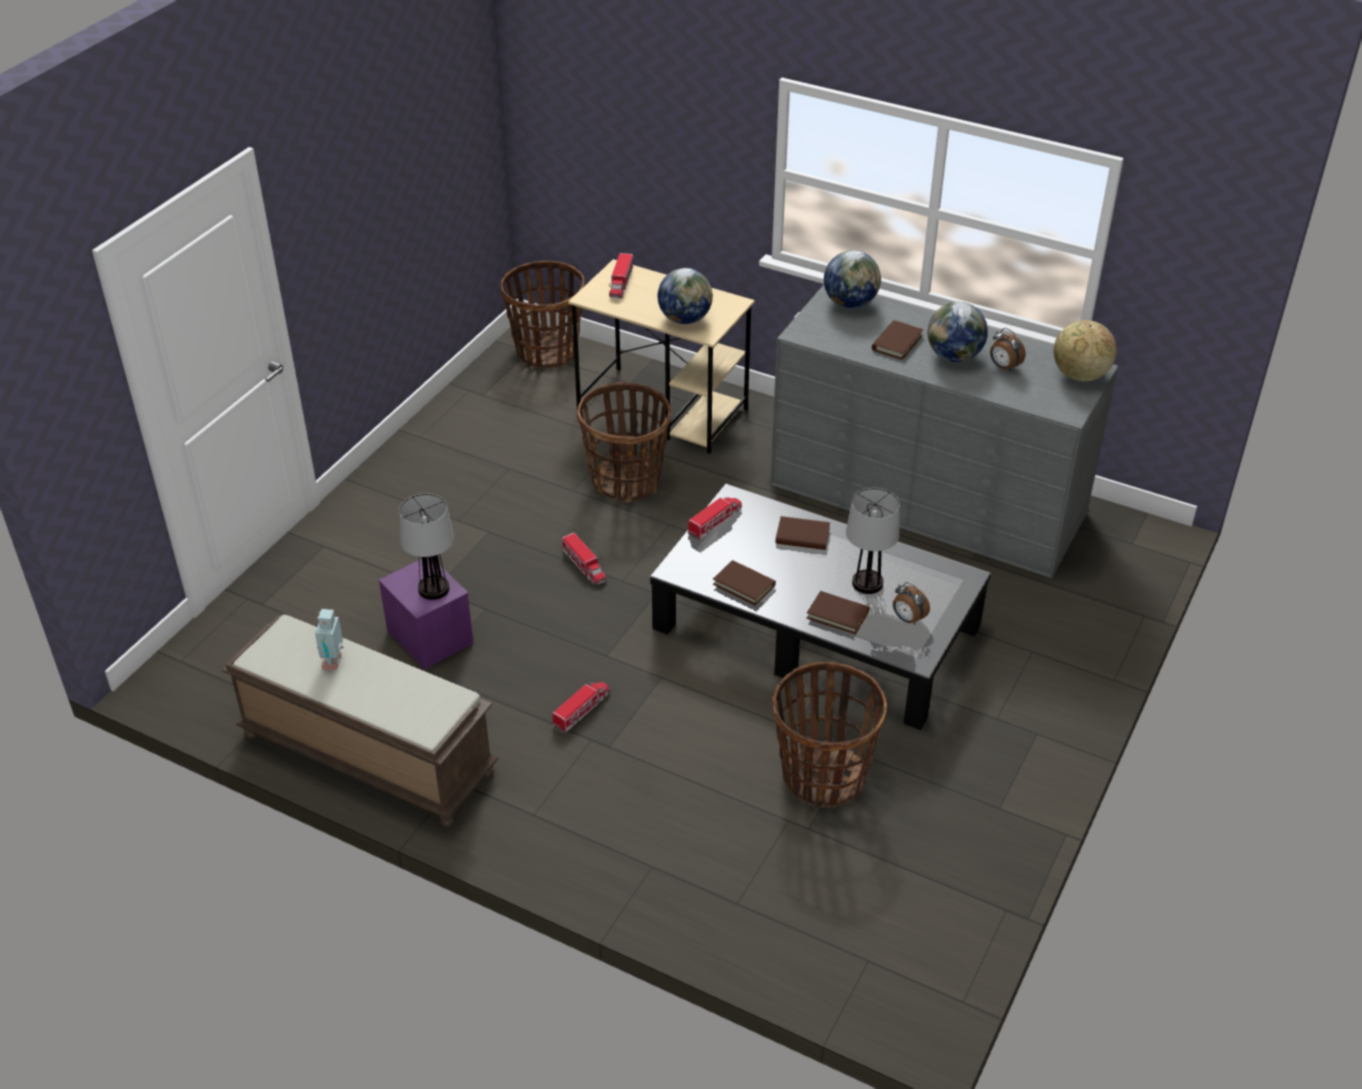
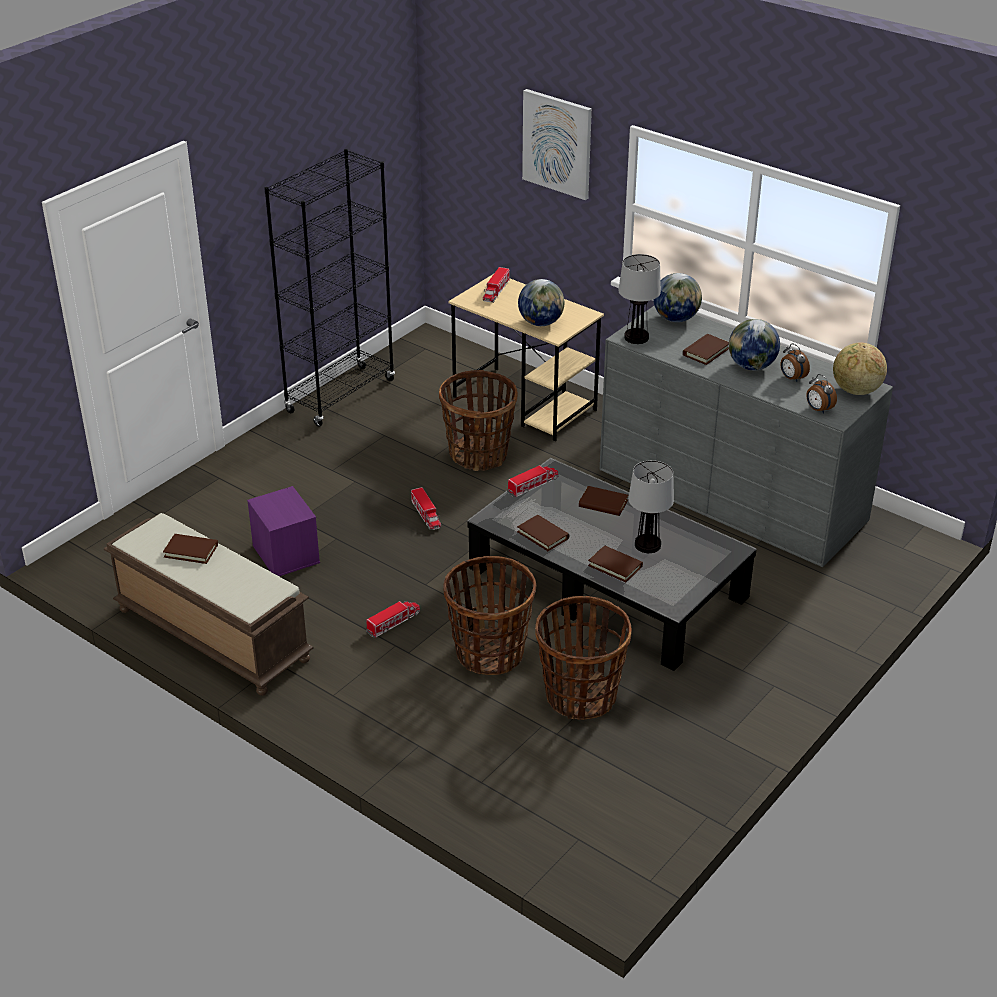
camera: 10 degrees right, 5 degrees down
(334, 661) = (191, 551): toy robot -> brown book
(434, 589) = (289, 511): table lamp -> table lamp (637, 337)
(443, 423) = (340, 396): none -> black bookcase
(546, 352) = (440, 350): basket -> basket (489, 653)
(685, 103) = (557, 143): none -> picture
(907, 619) = (674, 576): alarm clock -> alarm clock (818, 409)

